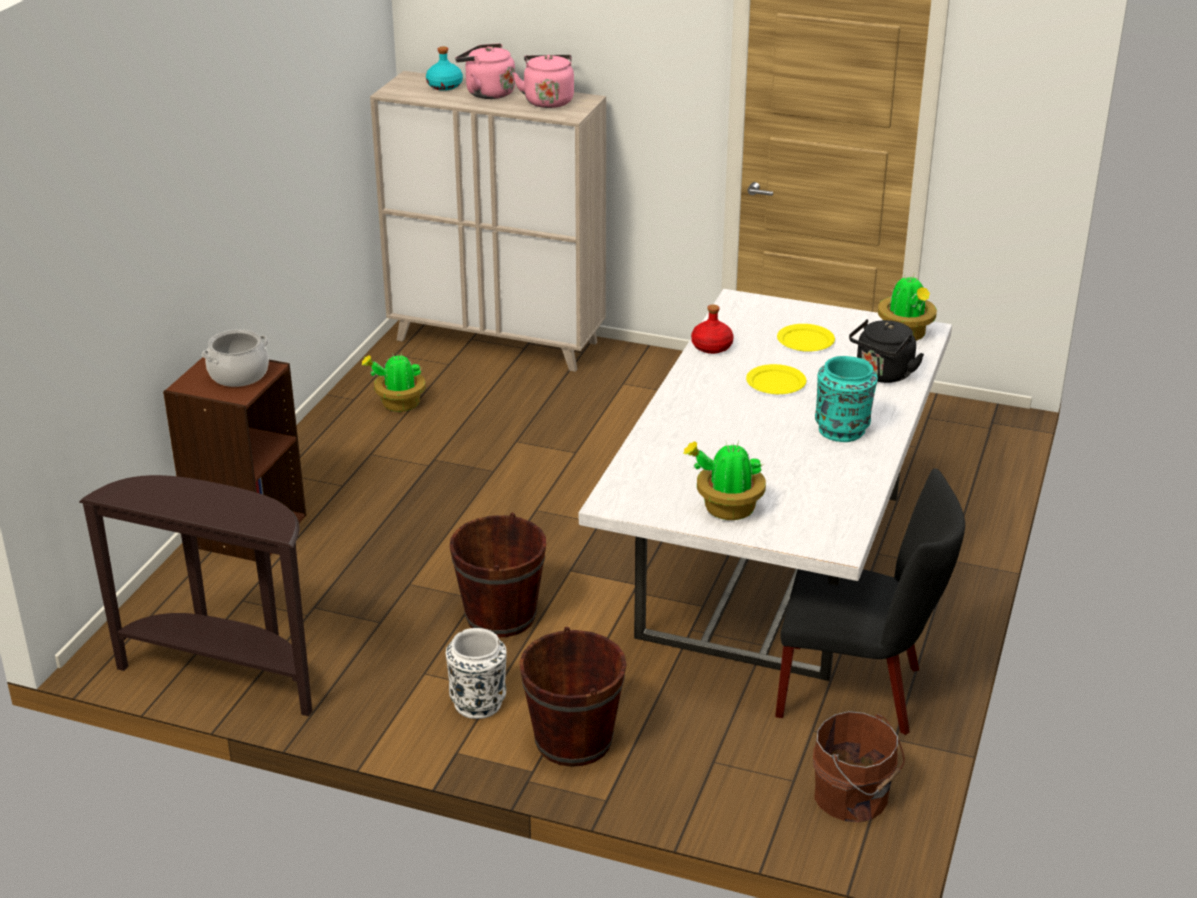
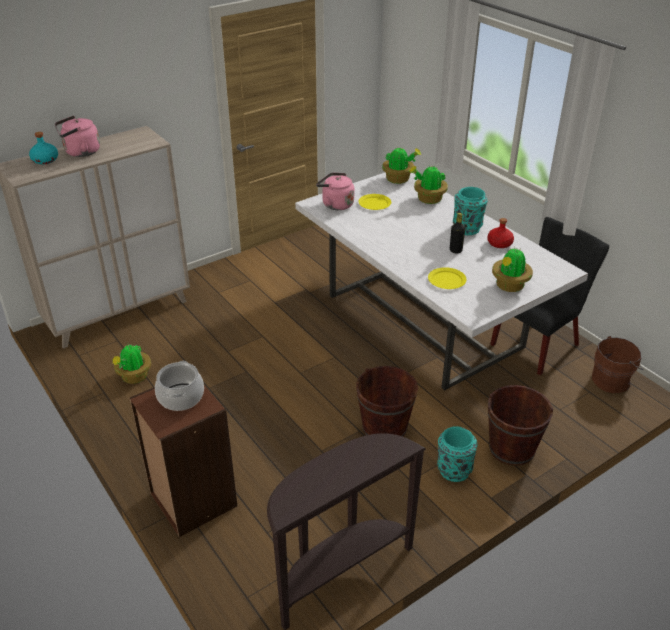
camera: 55 degrees left, 5 degrees up
(478, 702) = (453, 470): white vase -> turquoise vase
(548, 101) = (124, 141): pink kettle -> pink kettle (335, 204)
(711, 346) = (350, 228): red bottle -> red bottle (499, 243)
(765, 440) = (455, 250): none -> black bottle
(775, 383) = (405, 226): yellow plate -> yellow plate (447, 280)
(882, 375) = (428, 199): black kettle -> potted plant

